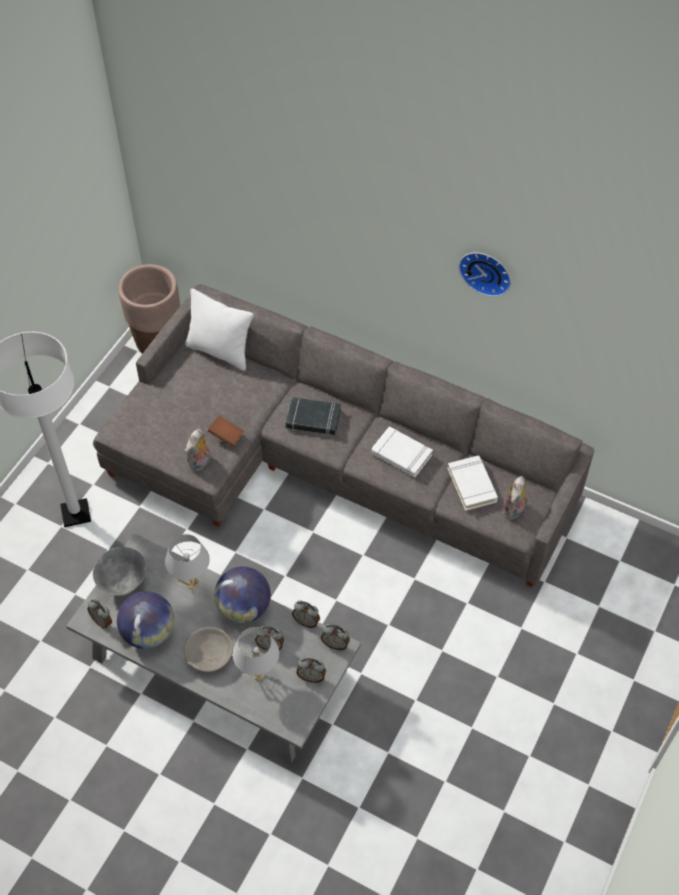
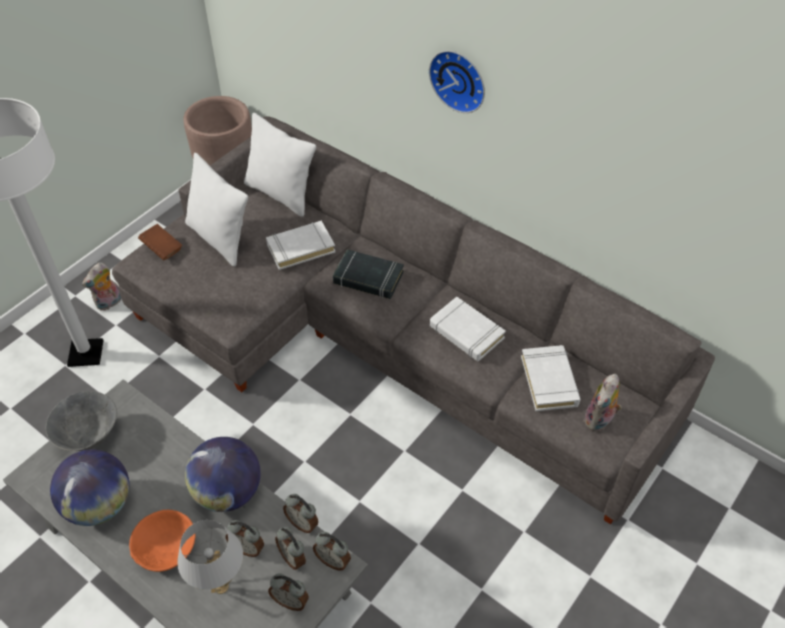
camera: 10 degrees right, 5 degrees down
(102, 621) = (48, 480): alarm clock -> alarm clock (293, 557)
(180, 401) = (220, 238): none -> white pillow
(192, 584) = (172, 451): white table lamp -> none
(200, 463) = (222, 310): plush toy -> plush toy (109, 303)
(209, 655) = (166, 547): grey bowl -> orange bowl
(226, 436) = (262, 283): brown book -> brown book (162, 249)
(250, 400) = (300, 248): none -> white book
(486, 271) = (602, 88): wall clock -> wall clock (459, 79)

